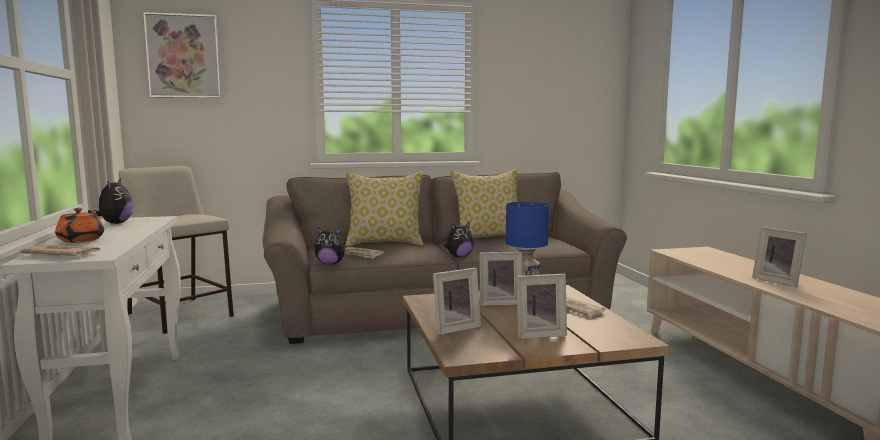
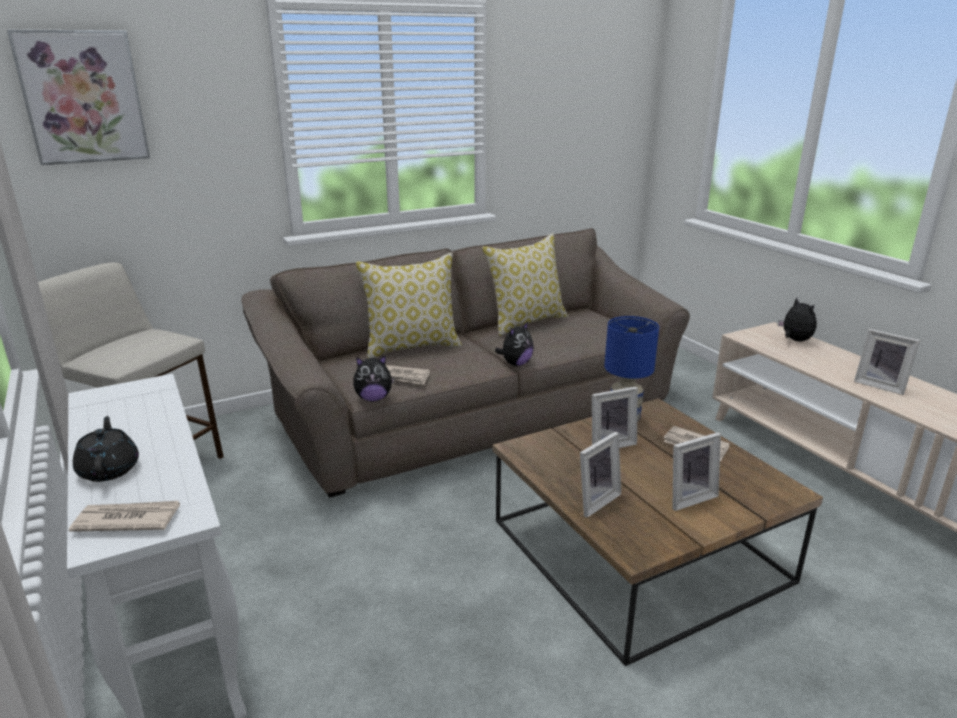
camera: 15 degrees left, 15 degrees up
(82, 240) = (109, 469): orange teapot -> black teapot
(115, 223) = (106, 409): plush toy -> plush toy (794, 340)

